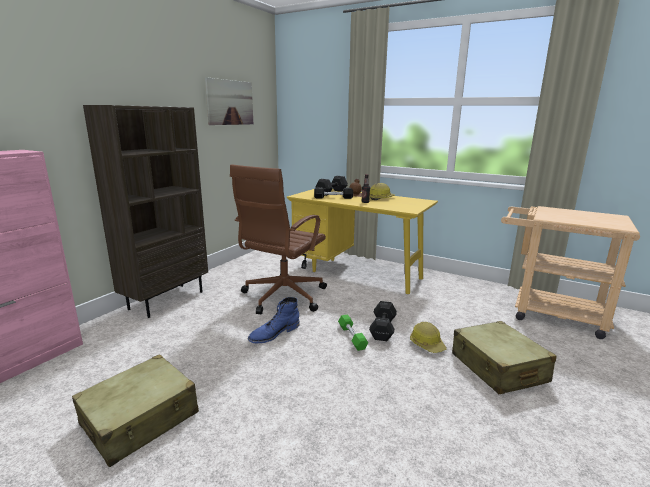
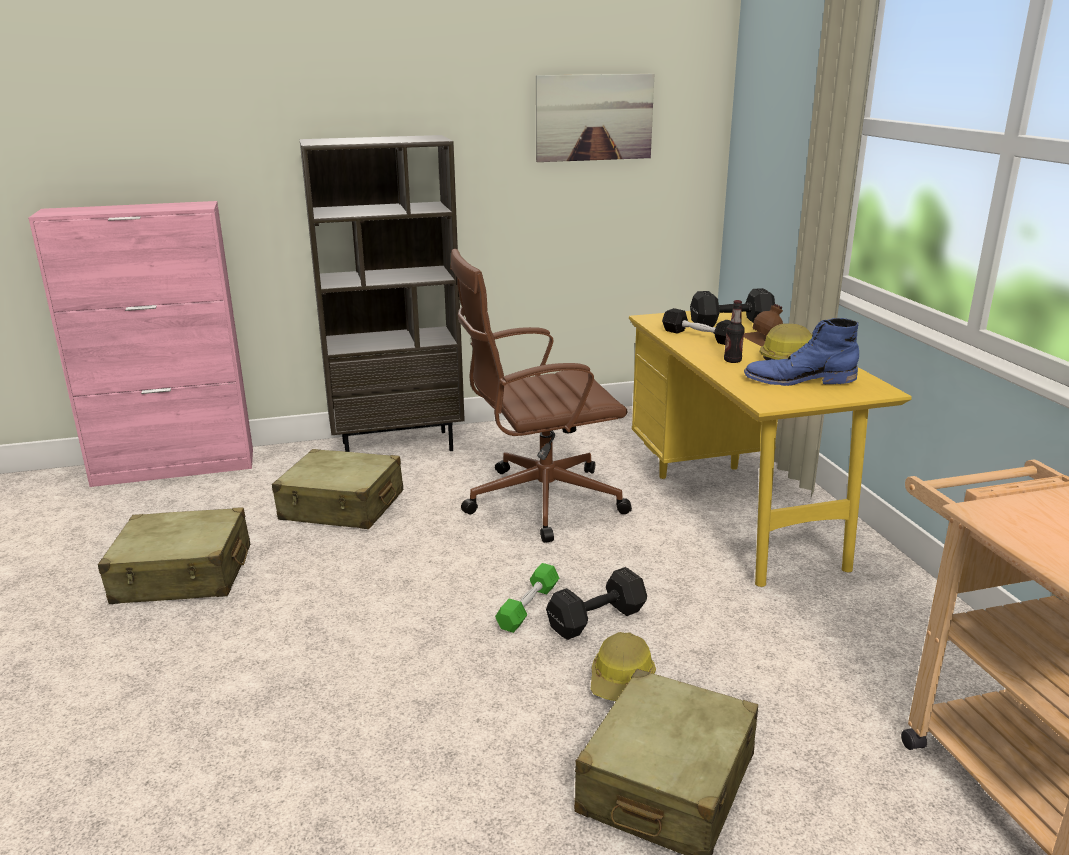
camera: 45 degrees right, 5 degrees up
(185, 338) = (342, 506): none -> beige suitcase
(274, 333) = (441, 549): blue boot -> blue boot (799, 380)

